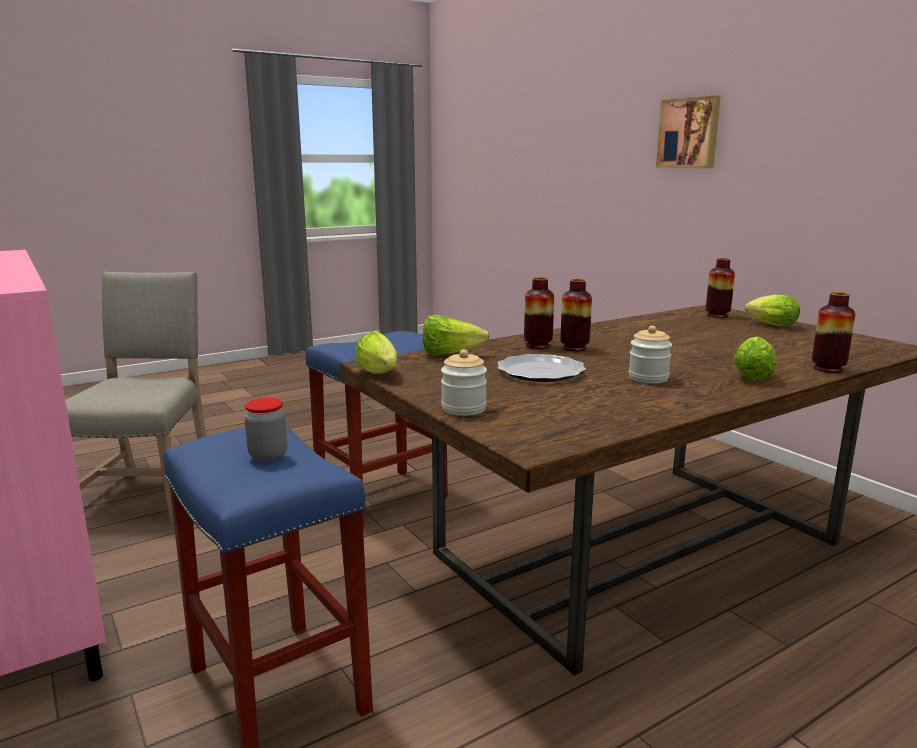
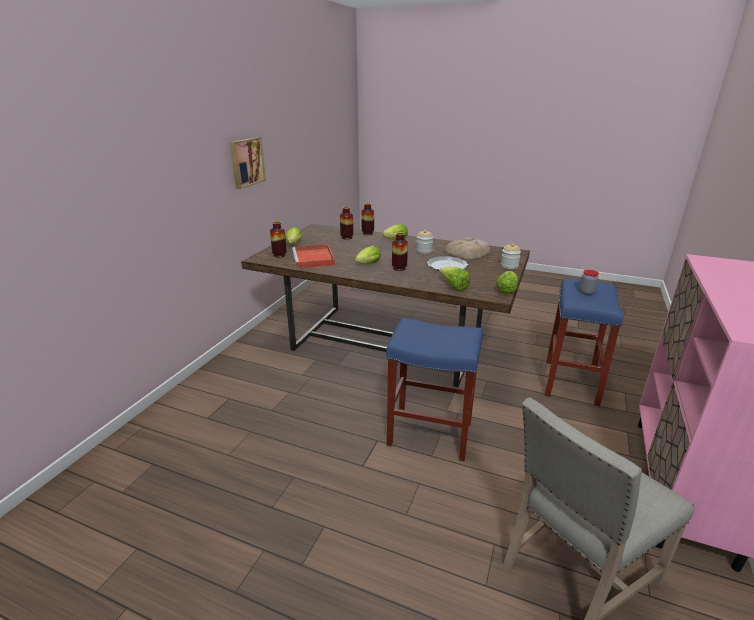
camera: 125 degrees left, 10 degrees up
(538, 346) = (407, 275): vase -> vase (347, 237)
(592, 404) = (468, 253): none -> bread
(616, 338) = (367, 265): none -> lettuce
(680, 324) = (314, 259): none -> red tray
(689, 133) = (150, 152): picture -> picture (246, 162)

